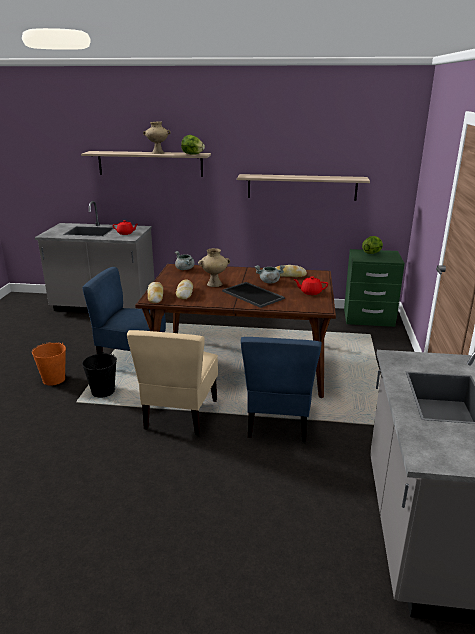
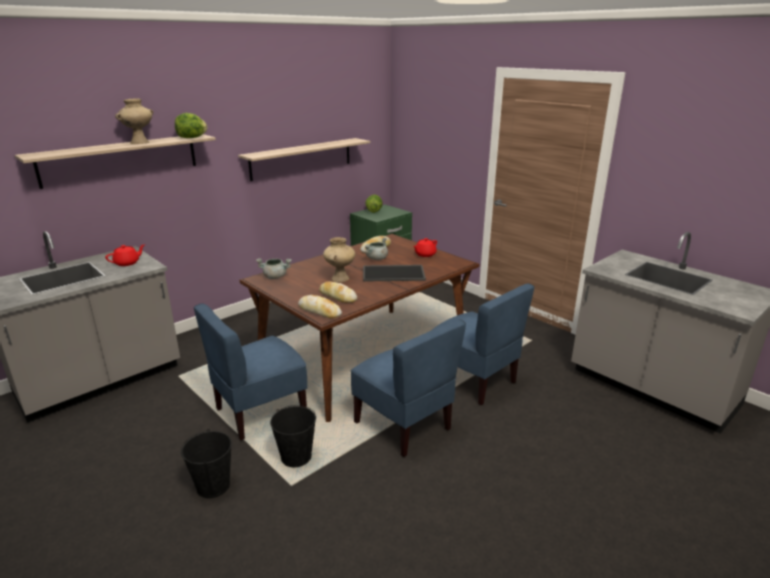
camera: 50 degrees left, 0 degrees up
(54, 379) = (213, 485): orange bucket -> black bucket
(180, 414) = (403, 425): beige chair -> blue chair

